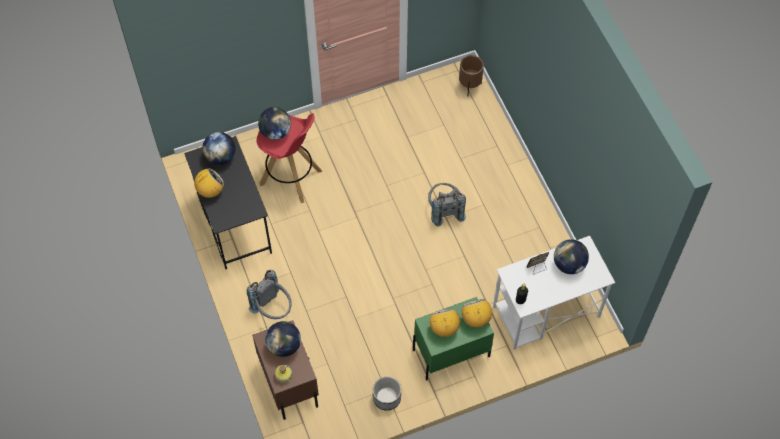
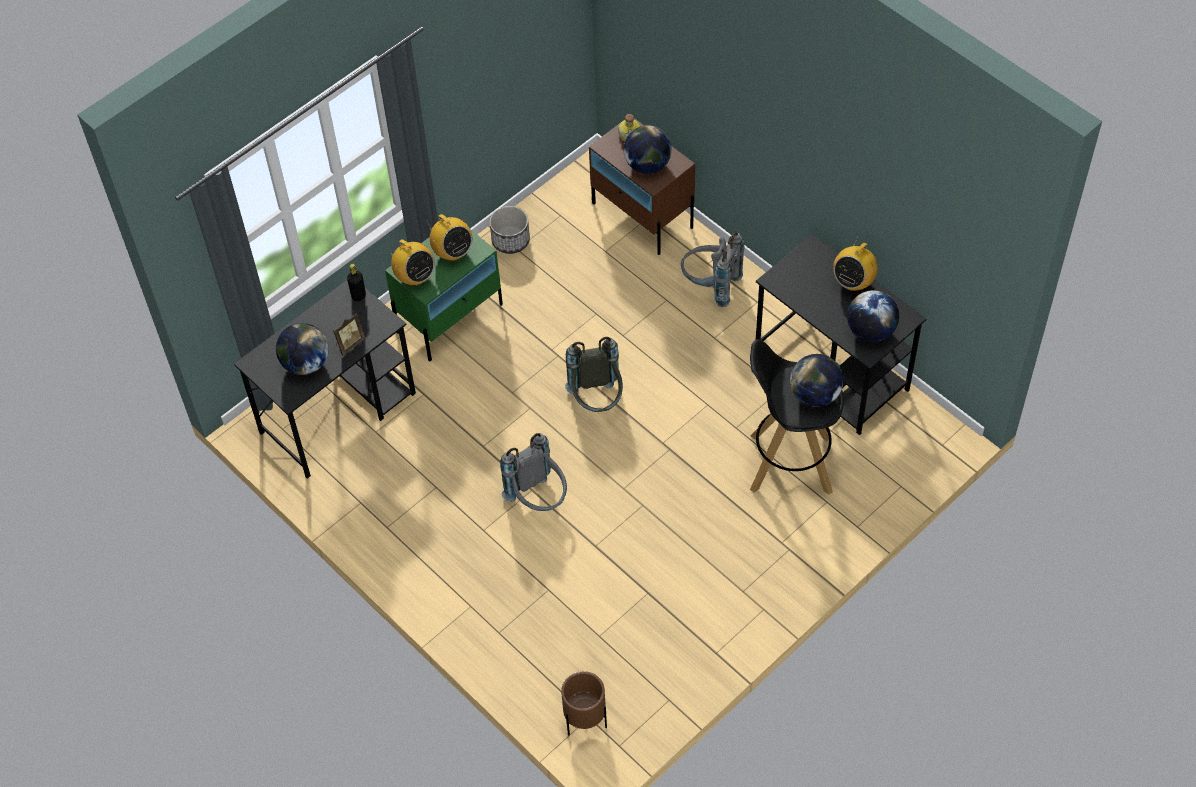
camera: 160 degrees right, 5 degrees down
(291, 178) = (789, 463): red stool -> black stool
(383, 258) = (597, 401): none -> grey backpack
(545, 312) = (339, 412): white desk -> black desk

